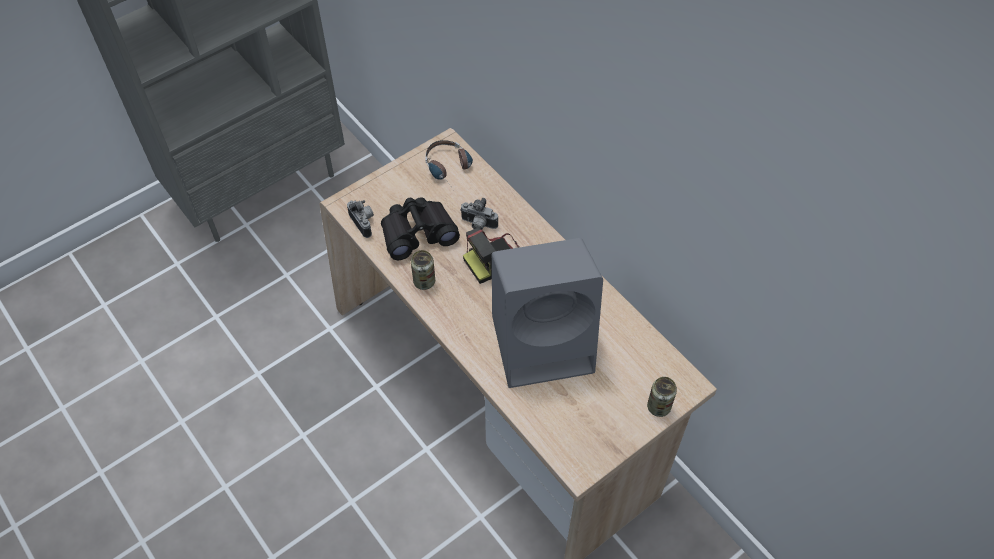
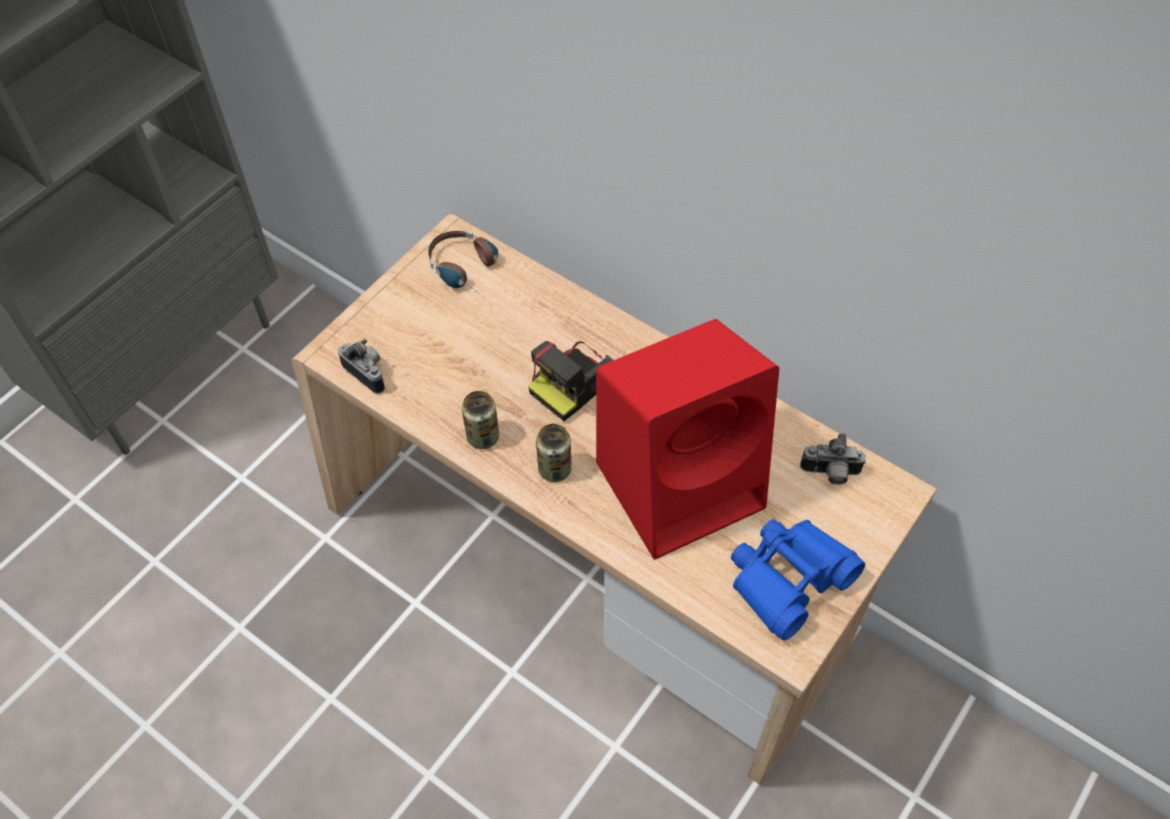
camera: 15 degrees left, 0 degrees up
(417, 233) = (451, 370): black binoculars -> none
(478, 225) = (533, 339): camera -> camera (830, 474)
(545, 342) = (683, 482): grey speaker -> red speaker
(593, 423) = (788, 579): none -> blue binoculars
(658, 407) = (869, 533): can -> can (554, 469)

